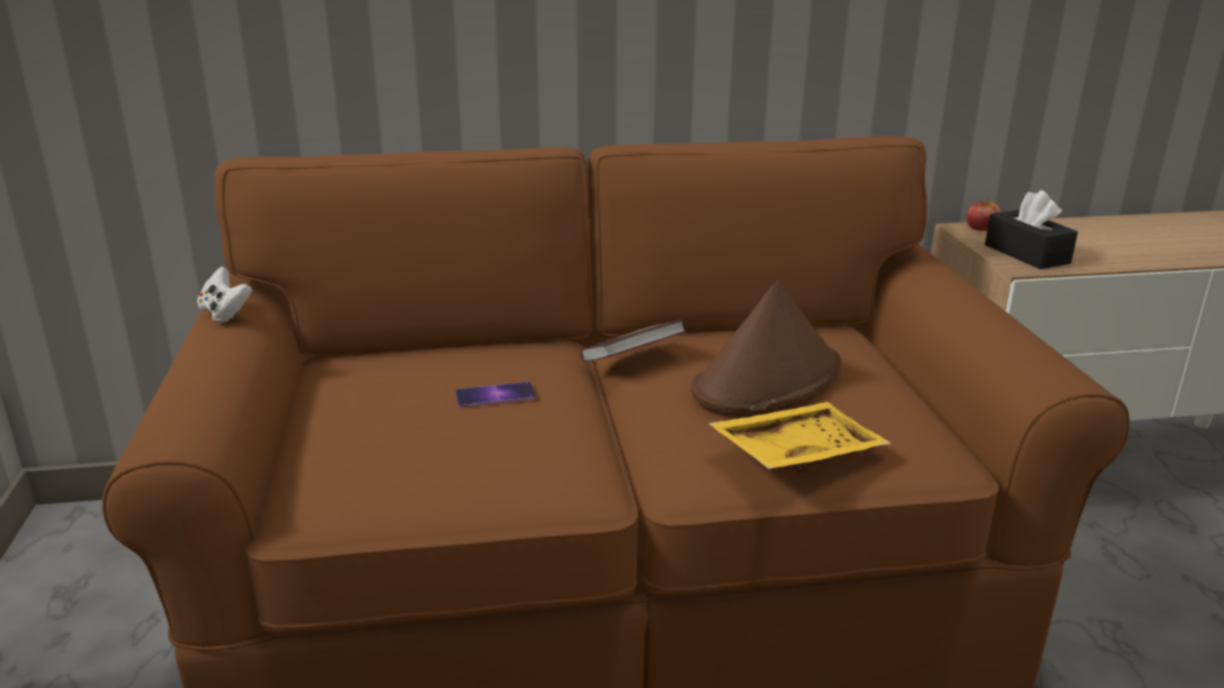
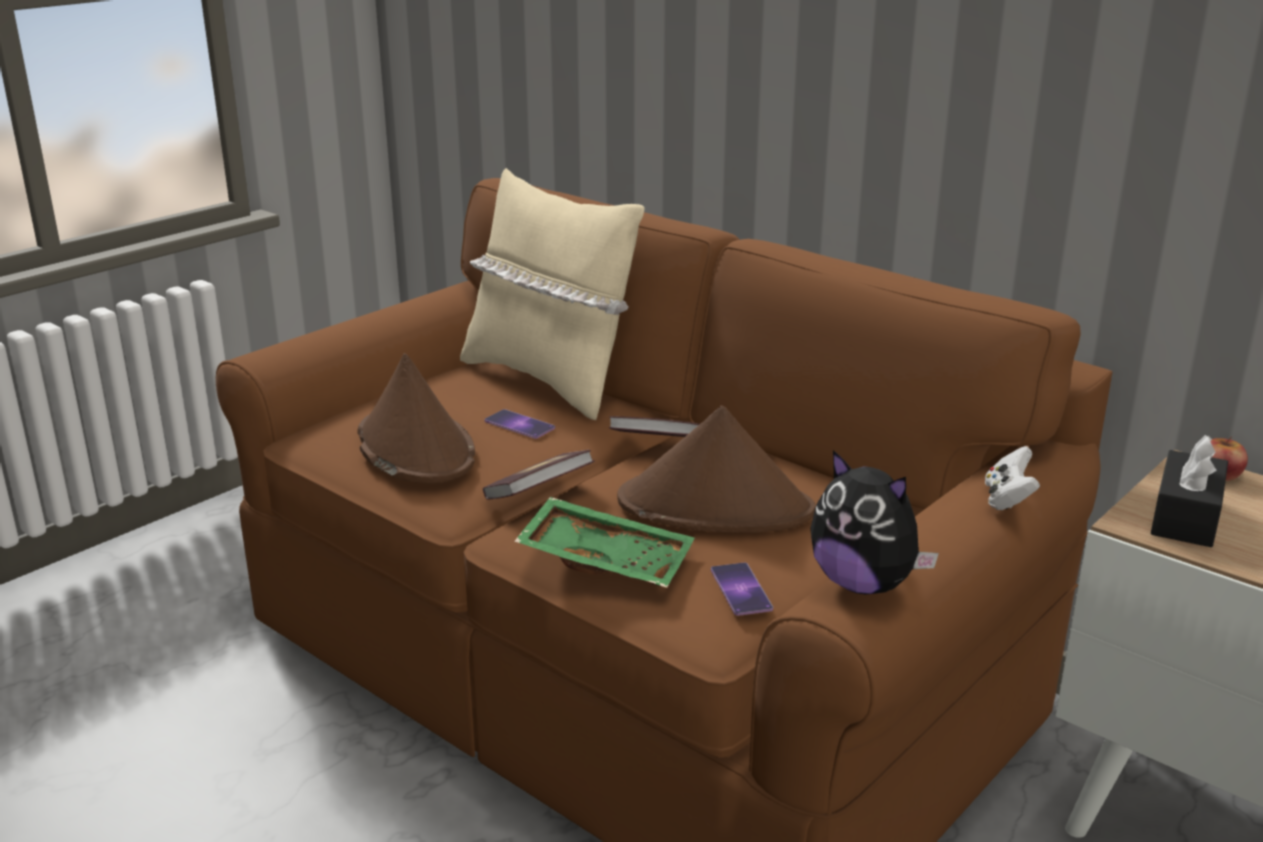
camera: 50 degrees right, 0 degrees up
(225, 314) = (429, 296): white game controller -> white game controller (1007, 499)
(429, 352) = (549, 380): none -> beige pillow
(451, 459) = (414, 447): none -> brown hat
(634, 439) = (539, 494): none -> book
(795, 453) = (607, 559): yellow tray -> green tray
(904, 422) = (741, 589): none -> phone
(1040, 360) = (864, 584): none -> plush toy

